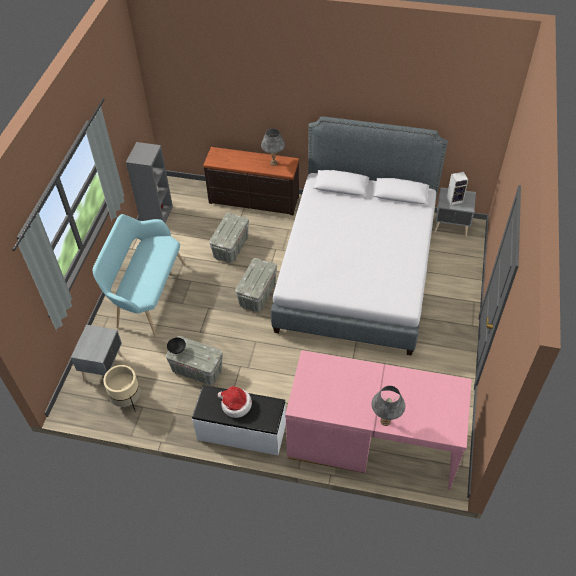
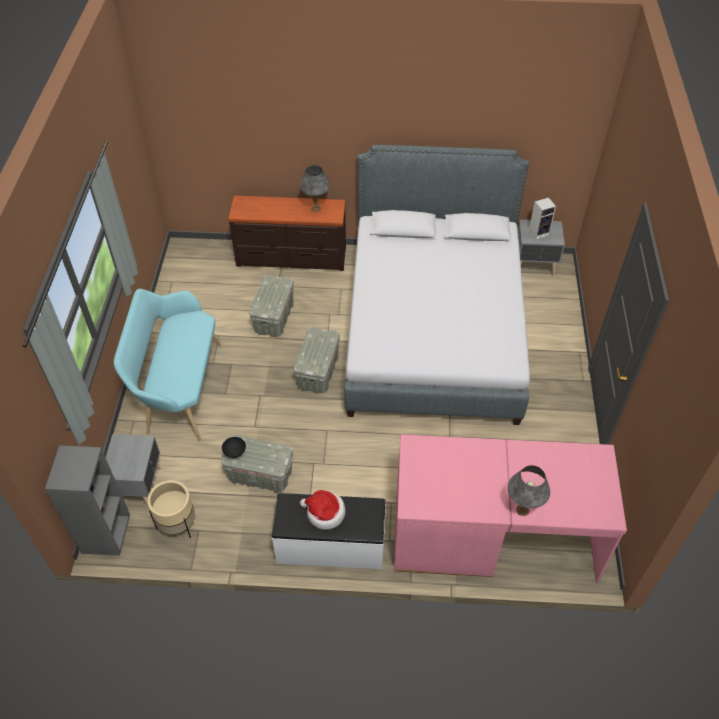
camera: 10 degrees left, 0 degrees up
(156, 214) = (172, 286): grey bookcase -> grey bookcase (105, 533)

